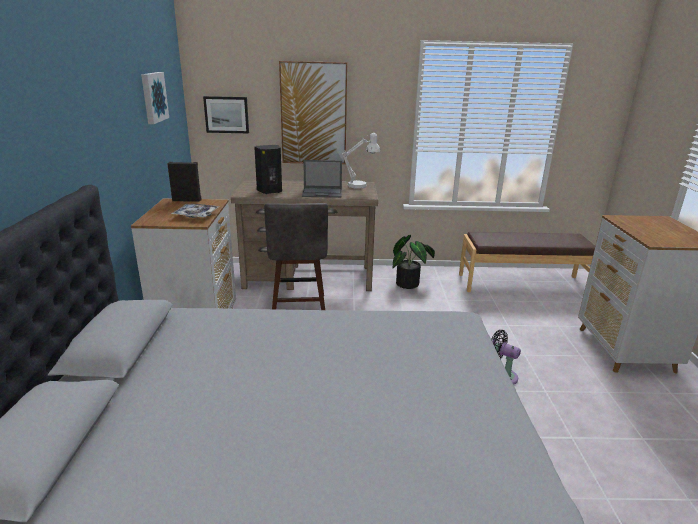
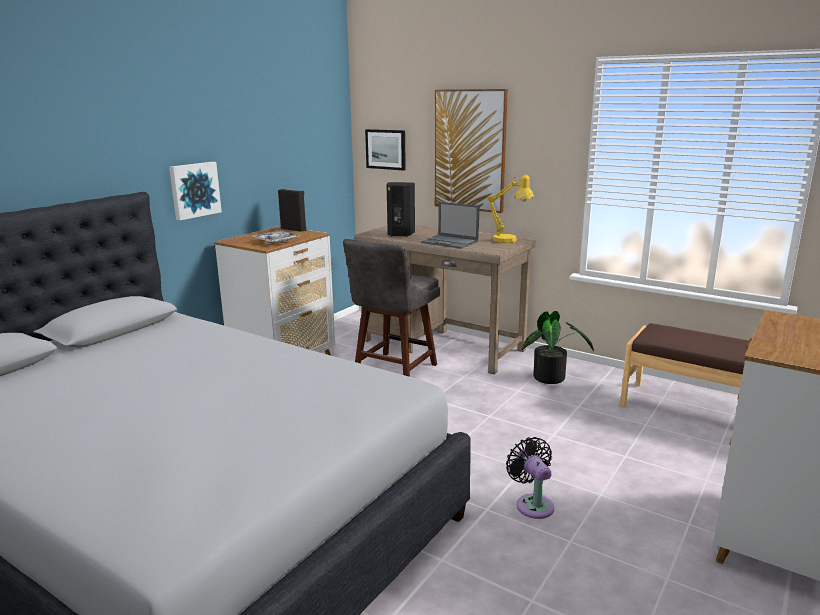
camera: 35 degrees right, 5 degrees down
(153, 97) = (286, 126): picture -> picture (194, 190)
(361, 186) = (509, 241): white table lamp -> yellow table lamp

